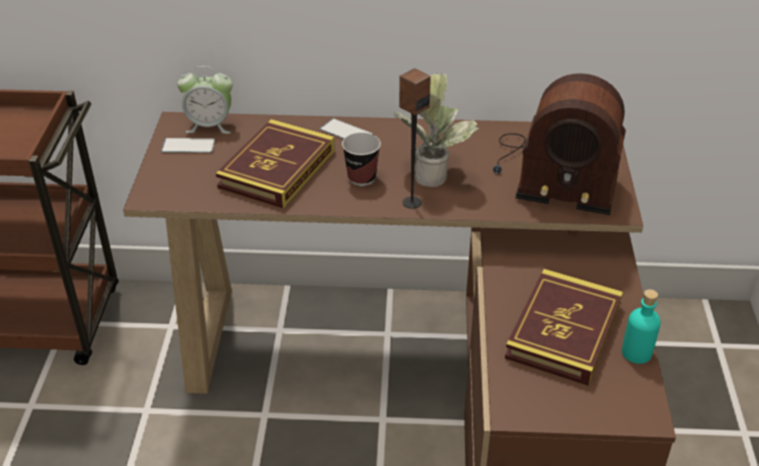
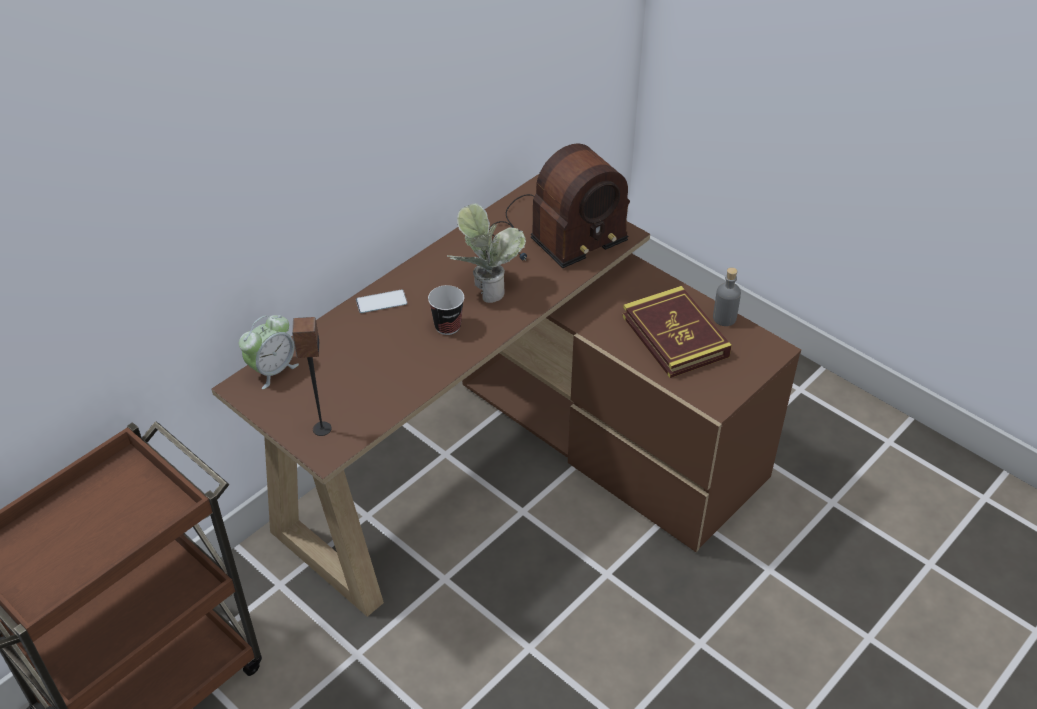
camera: 50 degrees left, 5 degrees up
(188, 146) = (284, 397): phone -> none
(277, 169) = (381, 364): book -> none
(411, 202) = (505, 319): speaker -> speaker (321, 429)
(636, 352) = (724, 318): turquoise bottle -> grey bottle

